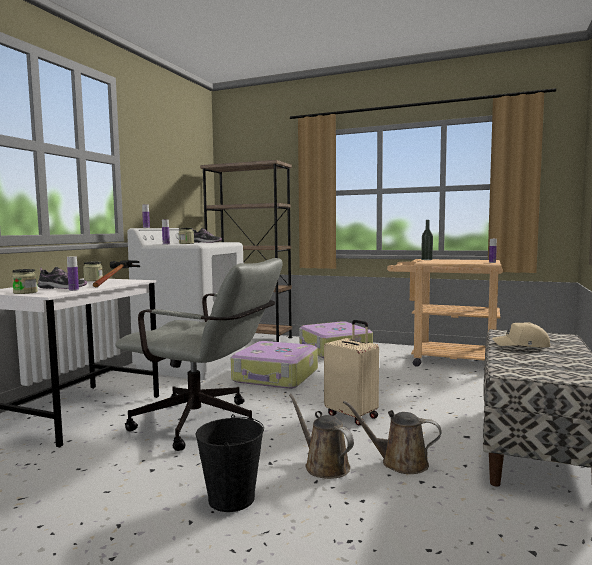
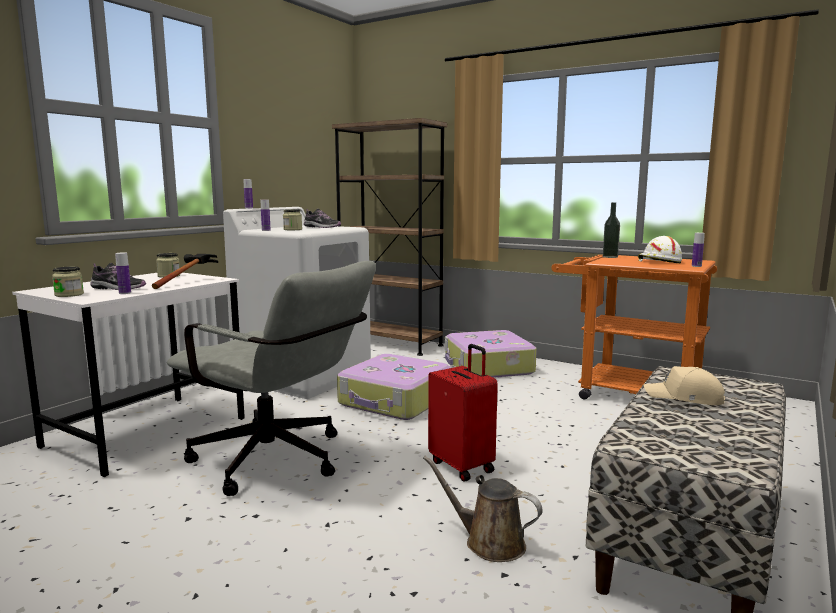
camera: 10 degrees right, 5 degrees up
(231, 498) = (257, 569): black bucket -> none
(324, 465) = (391, 535): brown watering can -> none
(352, 415) = (463, 466): beige suitcase -> red suitcase
(445, 360) = (627, 393): beige cart -> orange cart
(463, 261) = (658, 262): none -> white hard hat

